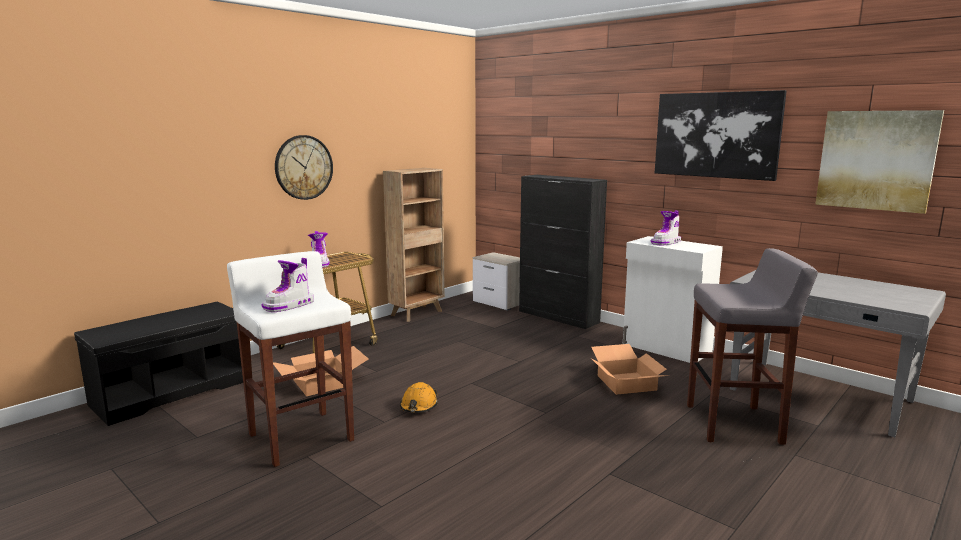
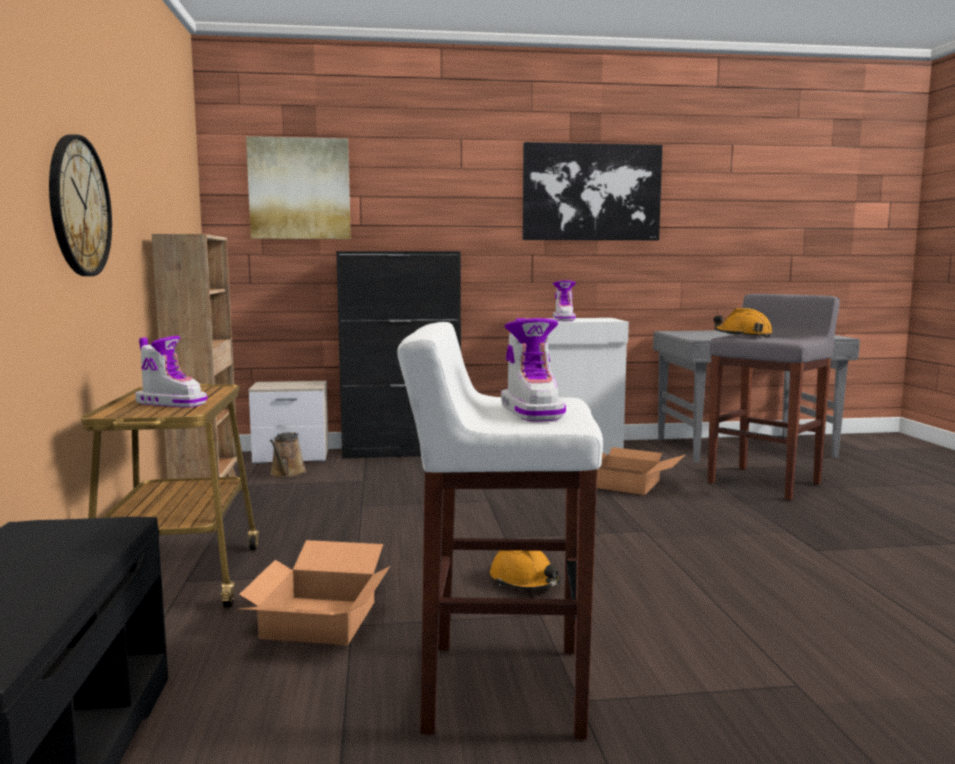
camera: 50 degrees left, 5 degrees down
(473, 312) = (287, 473): none -> brown watering can
(723, 287) = (742, 336): none -> orange hard hat
(876, 160) = (741, 215): picture -> picture (299, 189)

